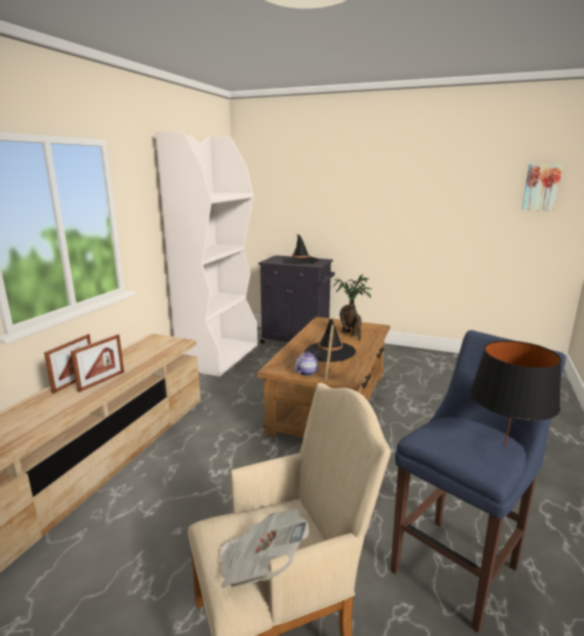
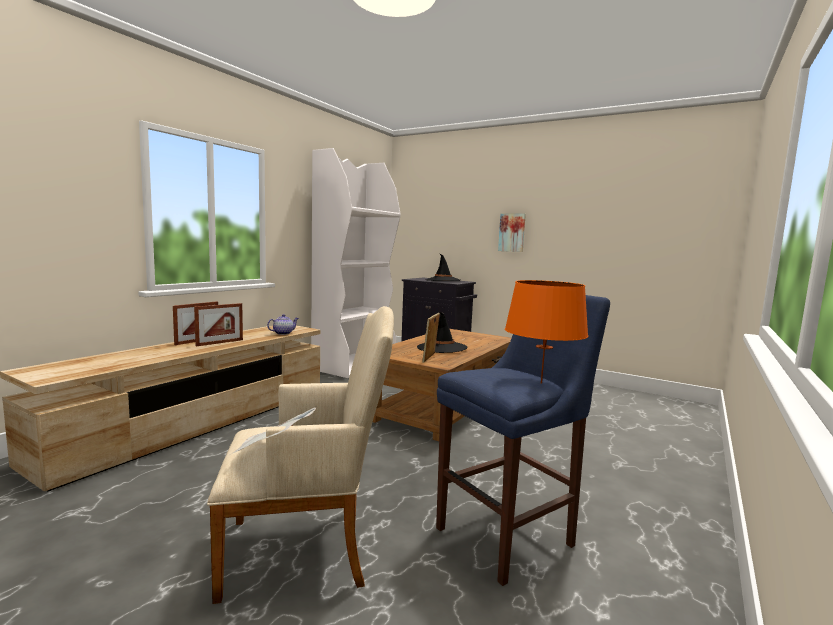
camera: 10 degrees right, 10 degrees down
(306, 372) = (408, 356): teapot -> teapot (283, 333)
(351, 335) = (472, 340): potted plant -> none
(505, 444) = (541, 383): black table lamp -> orange table lamp
(541, 187) = (682, 209): picture -> picture (512, 232)

